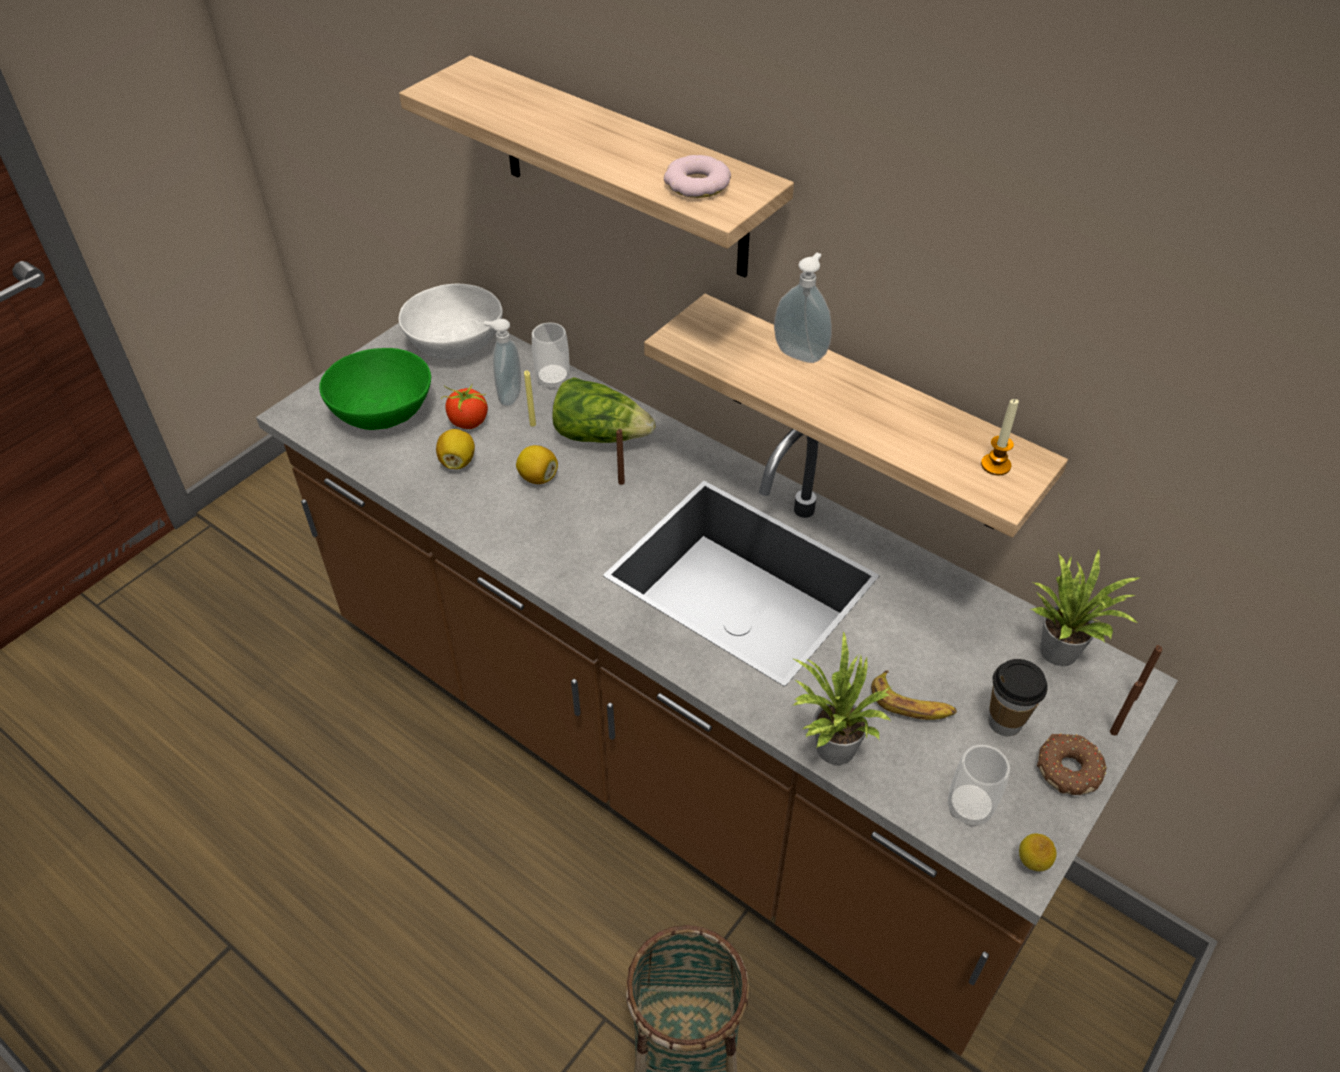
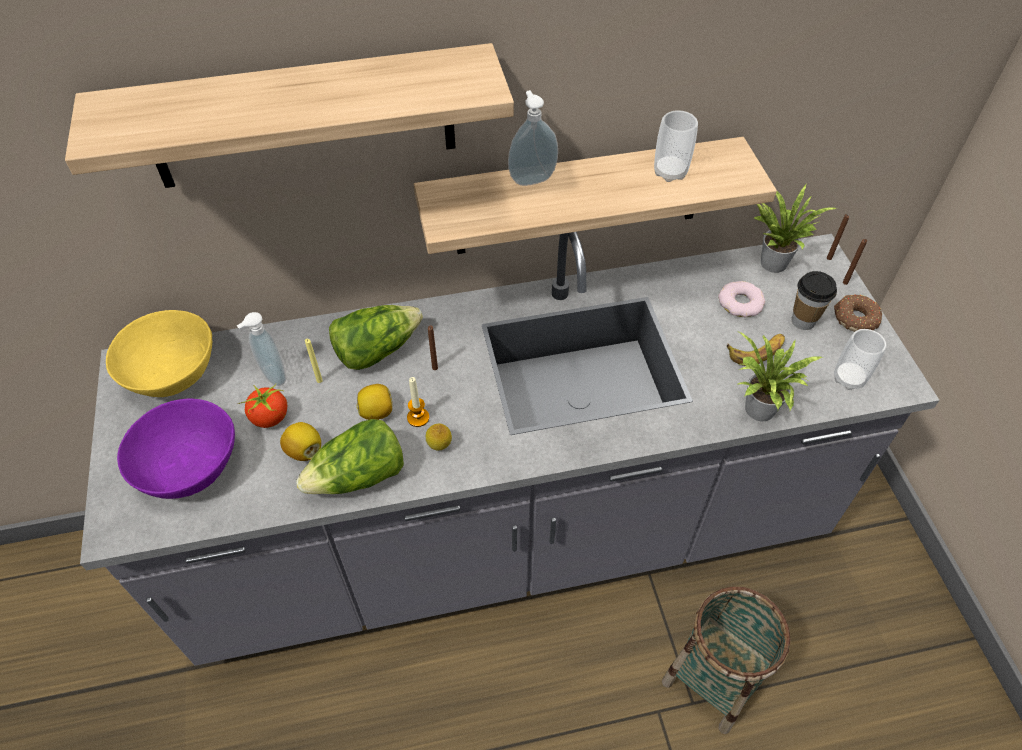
camera: 50 degrees left, 5 degrees up
(382, 411) = (188, 466): green bowl -> purple bowl
(454, 343) = (171, 372): white bowl -> yellow bowl
(464, 509) = (359, 476): none -> lettuce
(553, 380) = (288, 340): cup -> cup (670, 172)
(670, 758) = (511, 537): brown counter -> grey counter
(697, 184) = (437, 82): donut -> donut (740, 303)
(995, 465) = (721, 165): candle -> candle (418, 417)
(1031, 864) = (904, 379): lemon -> lemon (439, 447)

